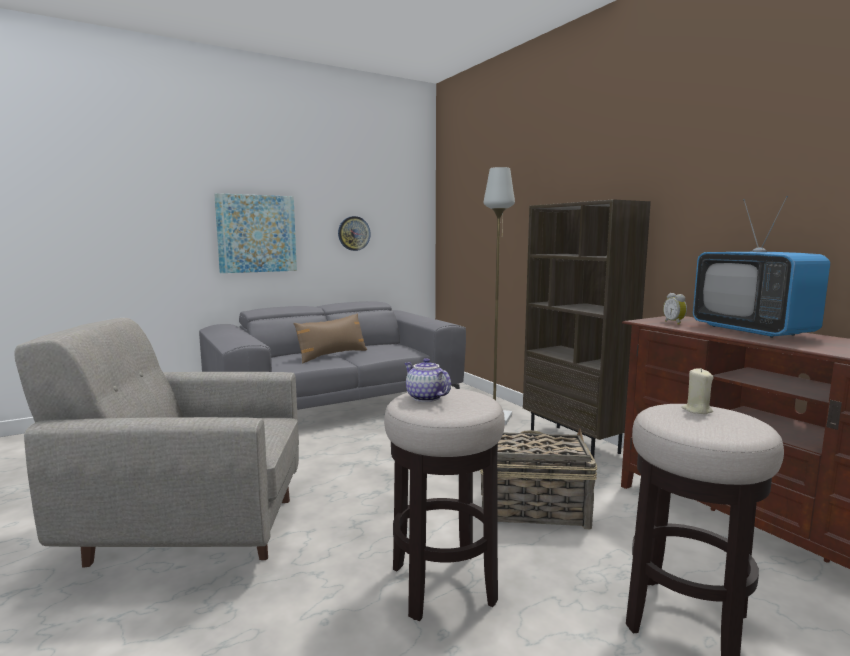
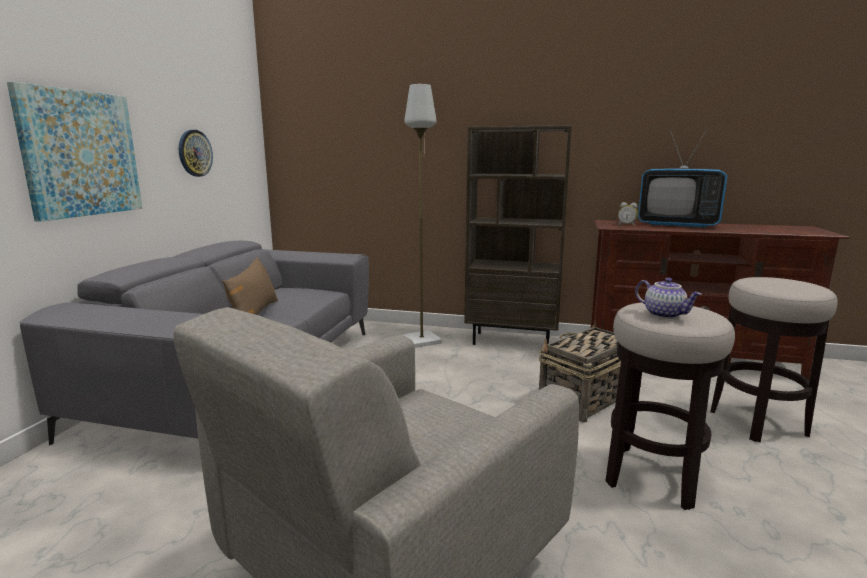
camera: 45 degrees left, 5 degrees up
(425, 398) = (665, 314): teapot -> teapot turned 135 degrees counterclockwise
(697, 410) = (768, 280): beige candle -> none

